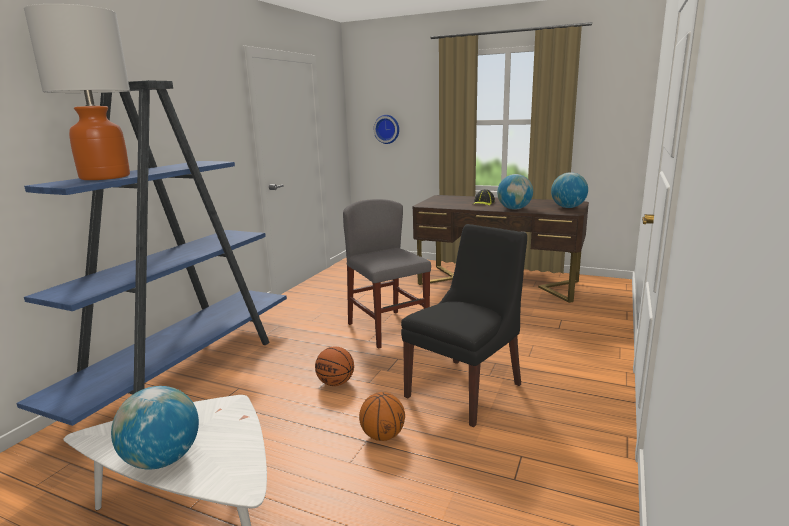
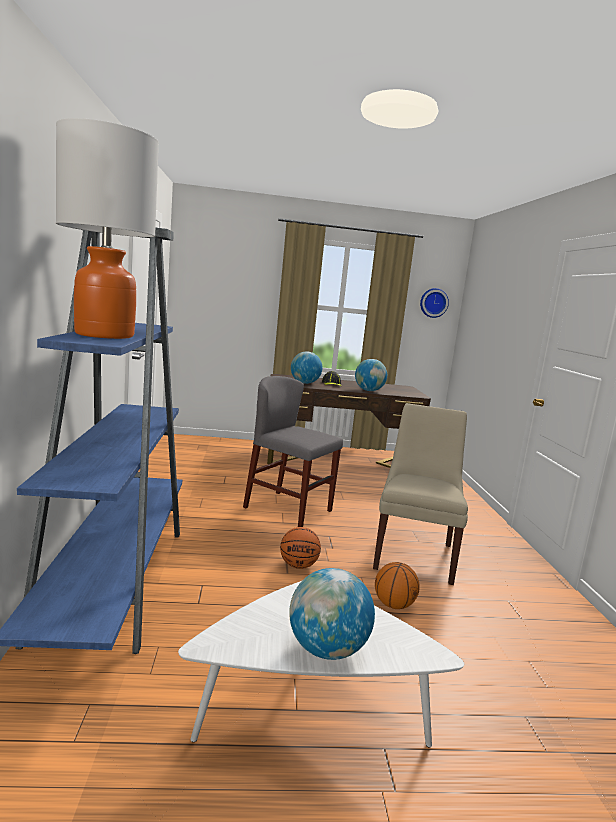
camera: 30 degrees left, 5 degrees down
(387, 129) = (217, 302): wall clock -> wall clock (433, 303)
(466, 388) = (414, 555): black chair -> beige chair
(568, 207) = (408, 391): globe -> globe (304, 383)

